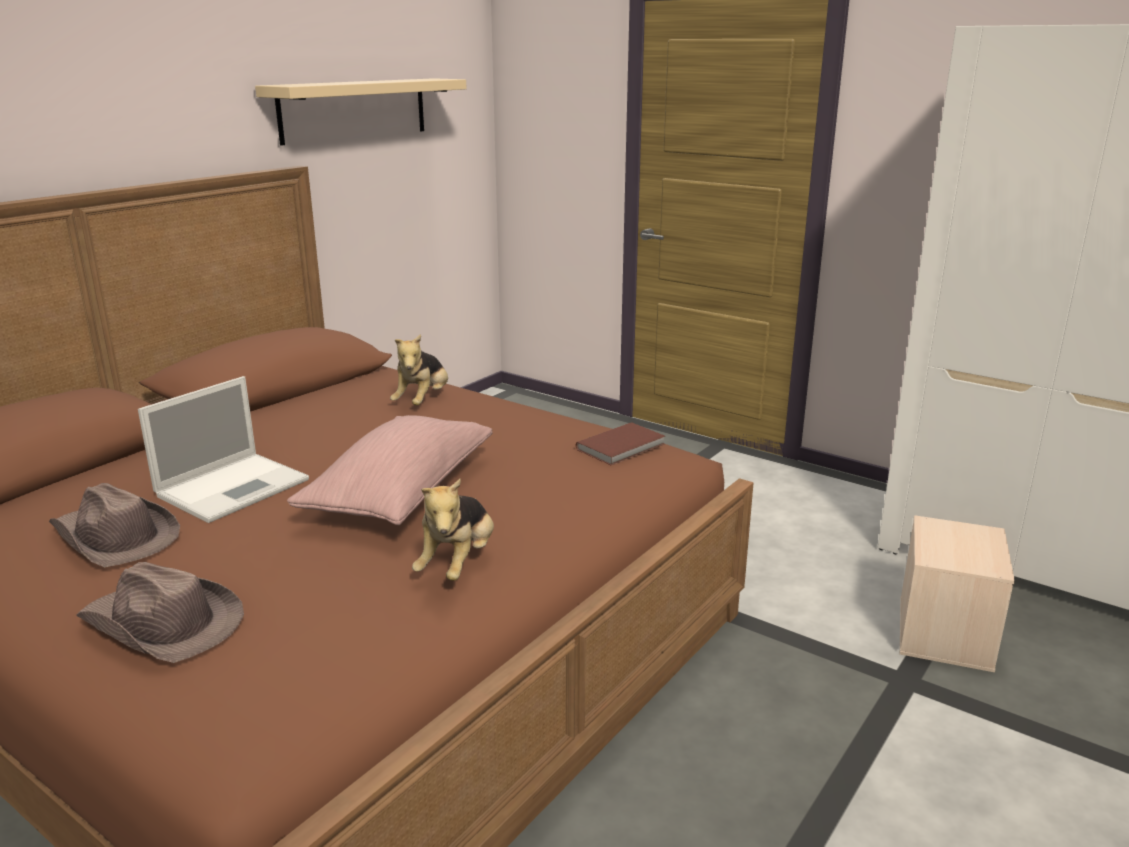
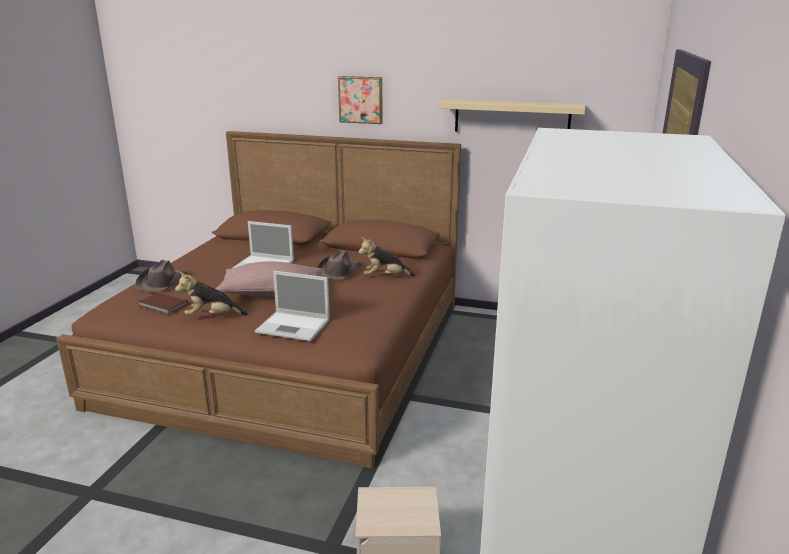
camera: 70 degrees right, 0 degrees up
(94, 101) = (361, 99): none -> picture
(115, 537) = (218, 260): brown hat -> brown hat (338, 271)
(573, 487) = (294, 326): none -> laptop
(623, 447) = (353, 331): brown book -> brown book (163, 305)

